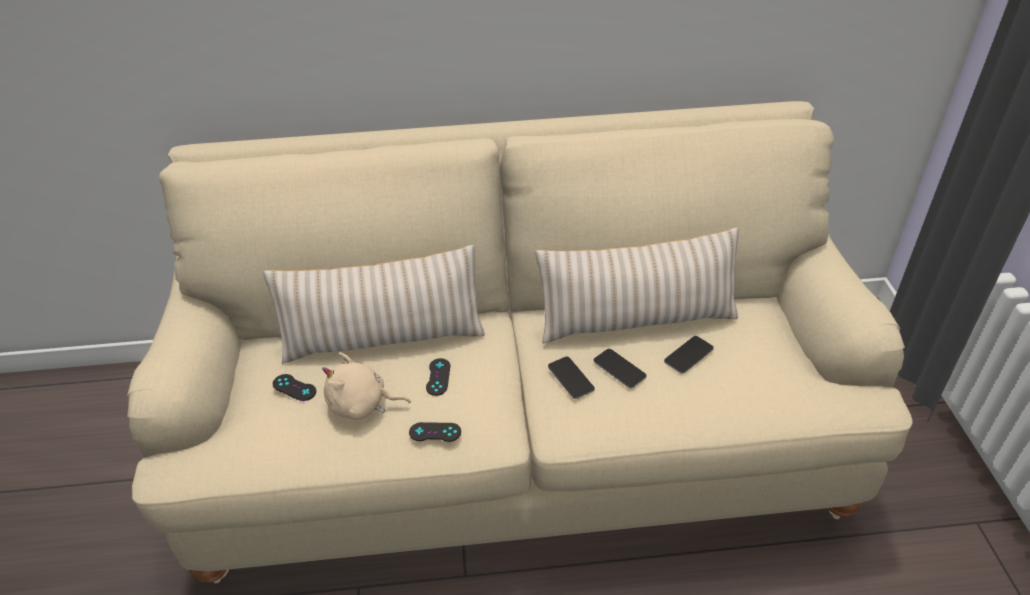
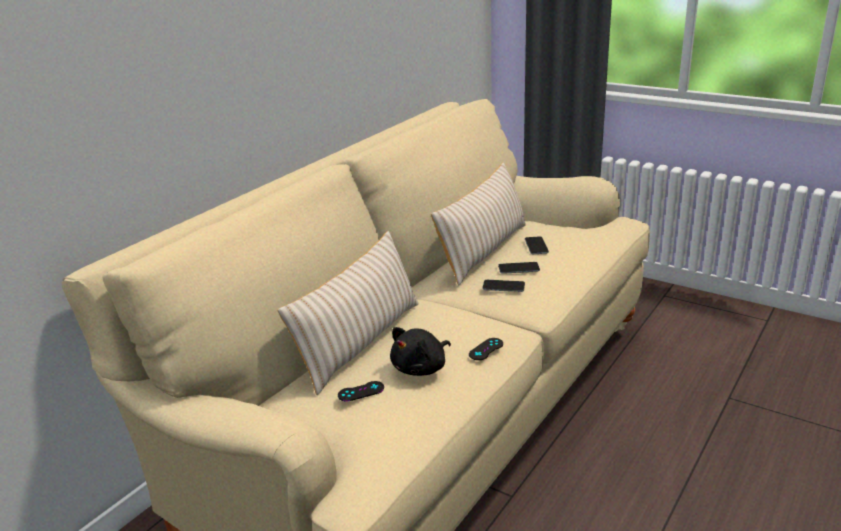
camera: 50 degrees left, 15 degrees down
(362, 405) = (421, 368): beige plush toy -> black plush toy
(438, 377) = (437, 329): black game controller -> none

